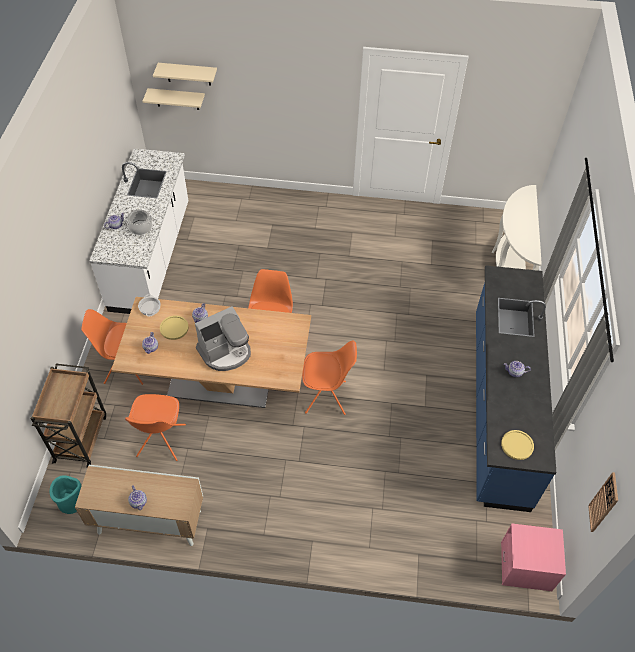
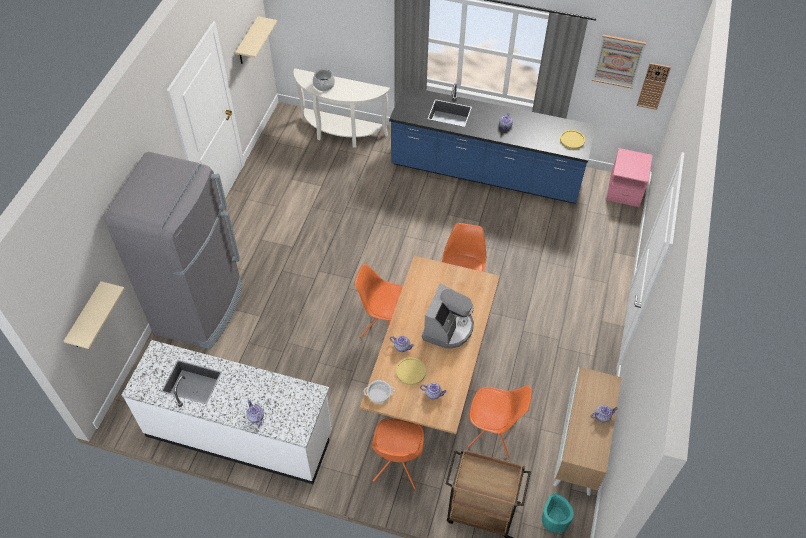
camera: 80 degrees left, 0 degrees up
(140, 227) = (266, 390): cooking pot -> cooking pot (324, 85)
(188, 74) = (84, 279): beige shelf -> beige shelf (248, 42)
(225, 352) = (448, 328): coffee machine -> coffee machine turned 45 degrees clockwise
(268, 208) = (200, 309): none -> grey fridge
(607, 437) = (618, 61): none -> picture

